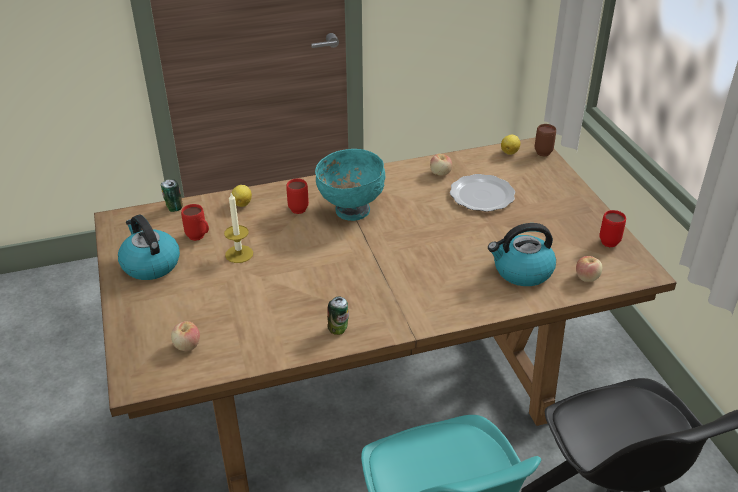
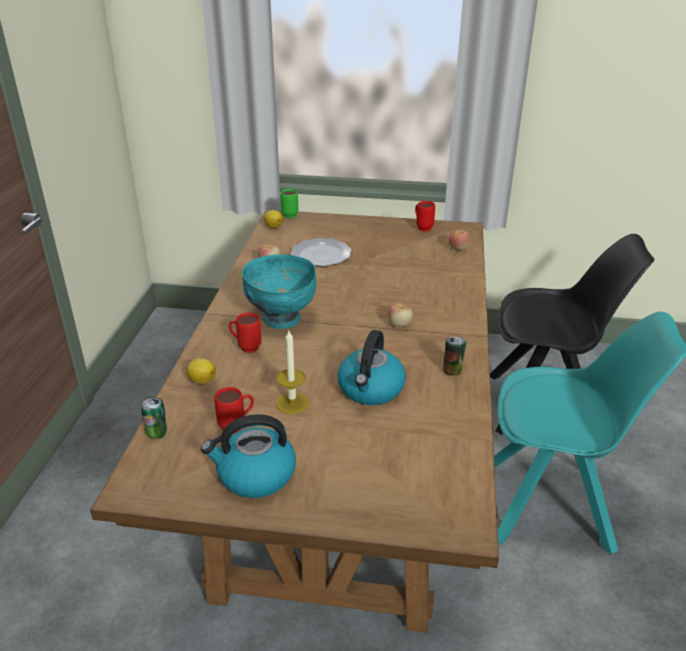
camera: 65 degrees left, 5 degrees down
(187, 346) = (423, 473): apple -> apple (400, 324)
(522, 271) = (433, 268): kettle -> kettle (371, 389)
(544, 151) = (288, 214): brown mug -> green mug

